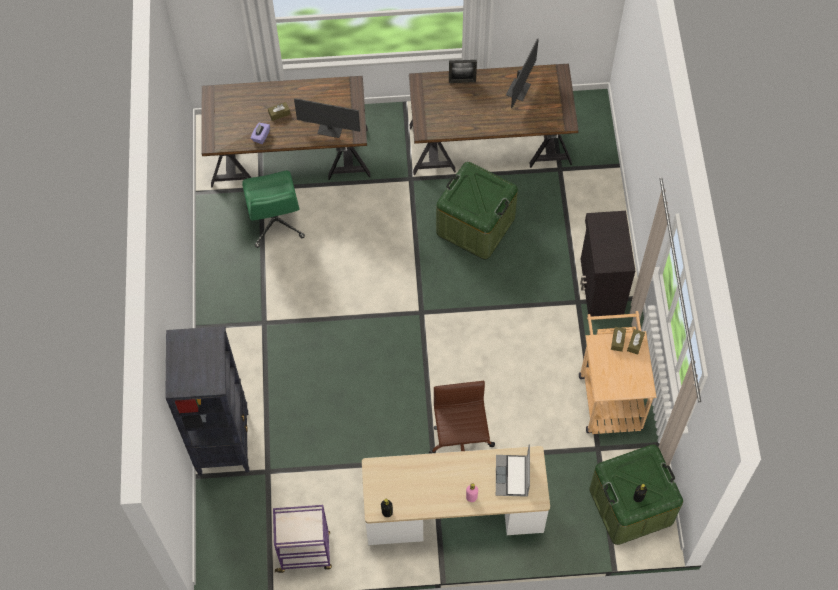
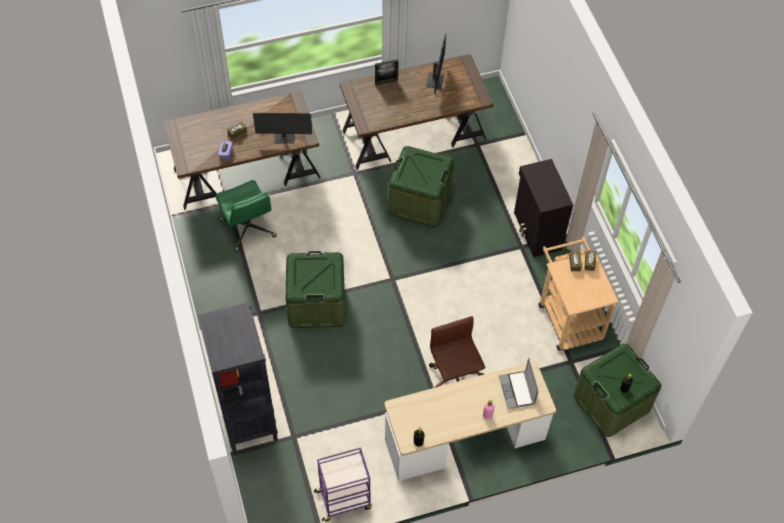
camera: 15 degrees left, 5 degrees down
(329, 324) = (316, 304): none -> green storage box

